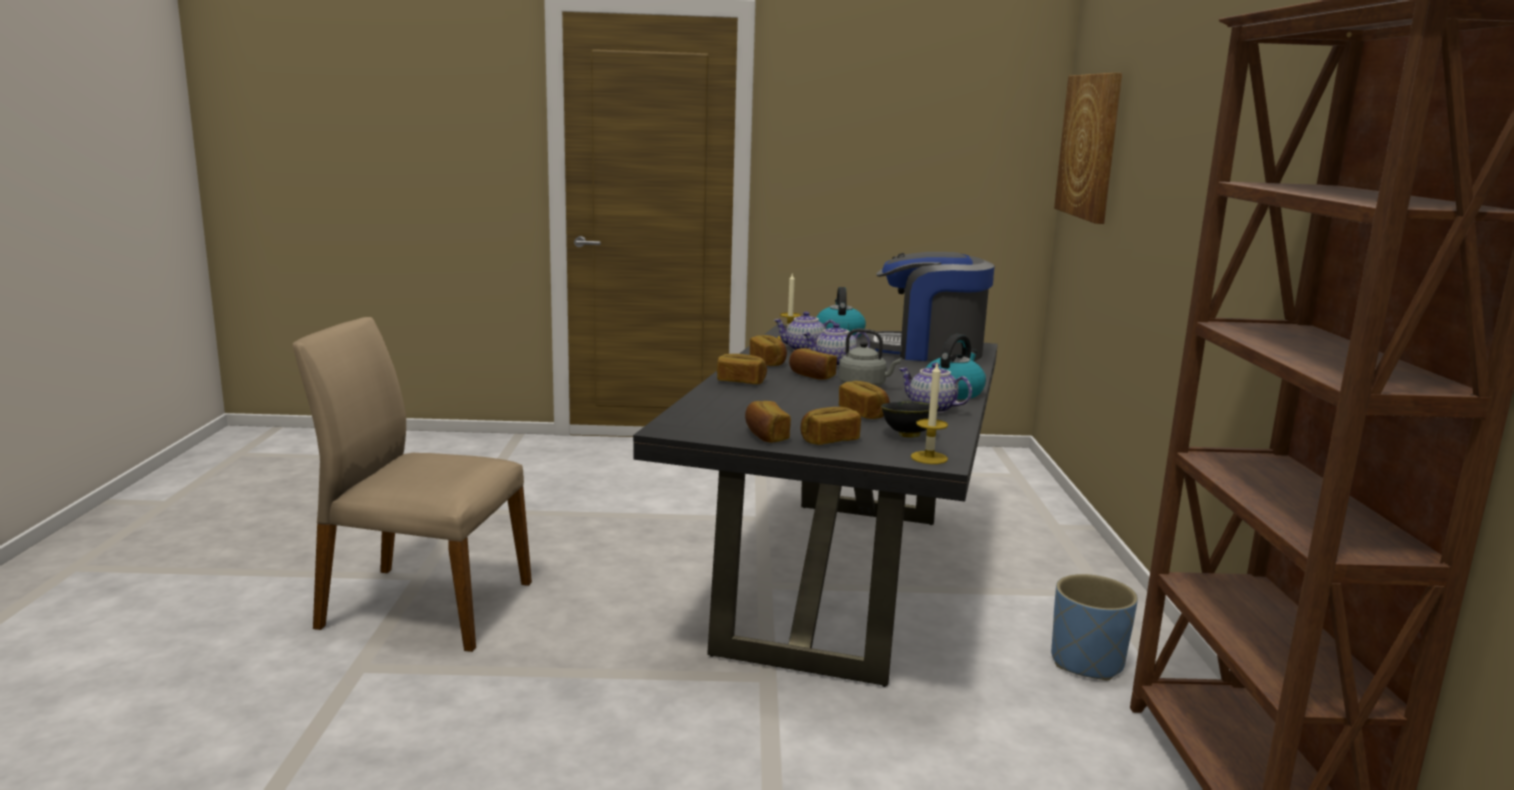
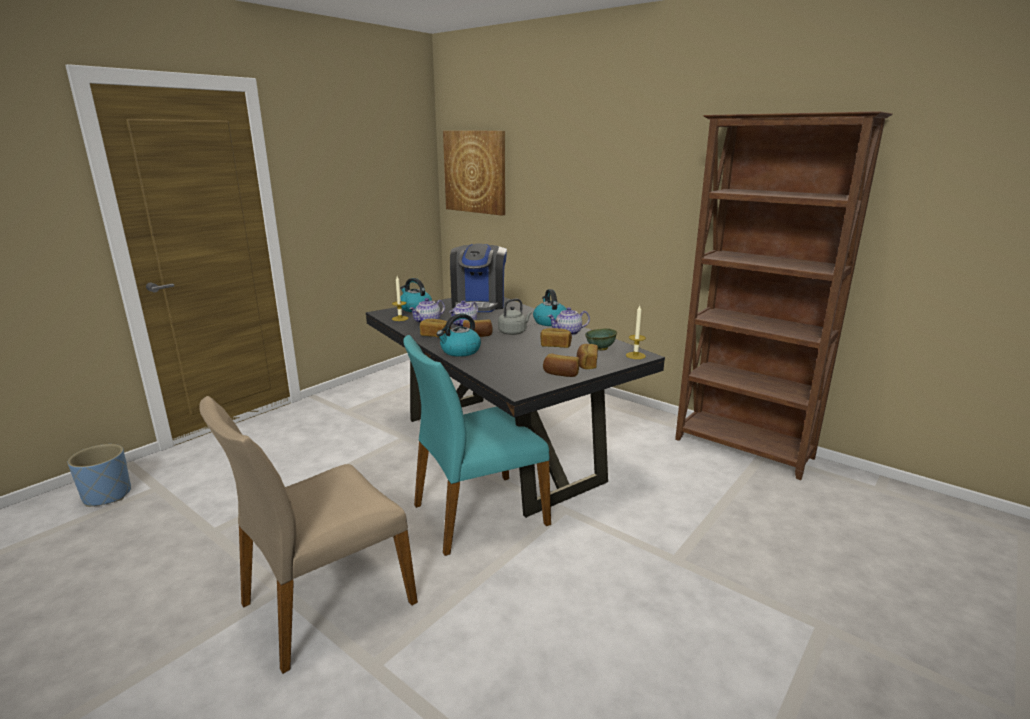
camera: 50 degrees left, 5 degrees up
(673, 622) = (478, 514): none -> turquoise chair
(741, 381) = (460, 351): bread -> kettle
(907, 436) = (600, 349): black bowl -> green bowl
(929, 351) = (479, 304): coffee machine -> coffee machine turned 45 degrees counterclockwise
(1087, 663) = (636, 430): blue planter -> blue planter (107, 495)

